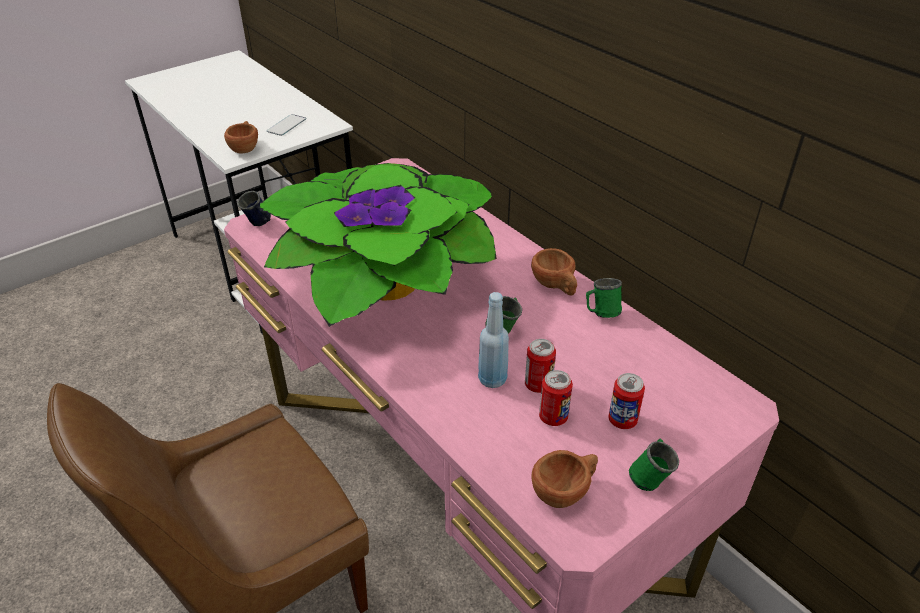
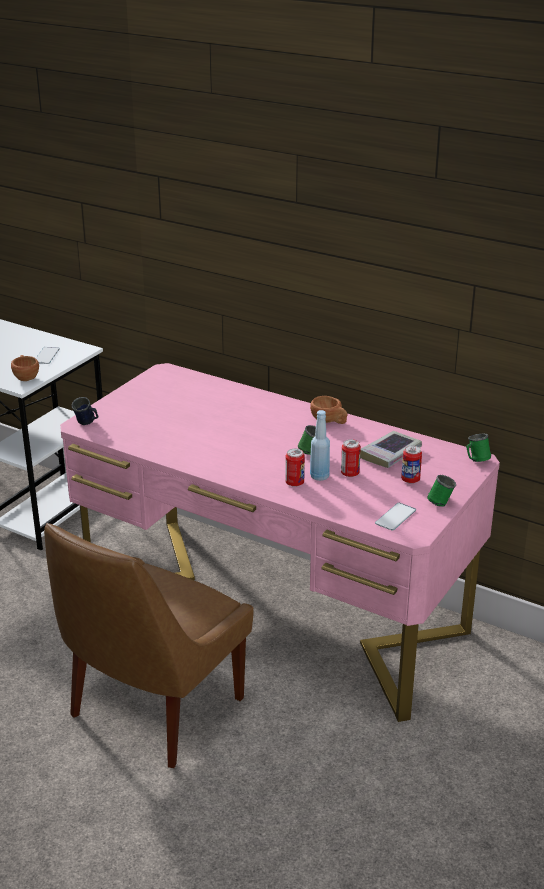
camera: 20 degrees left, 10 degrees down
(381, 280) = (207, 440): potted plant -> none
(553, 417) = (368, 486): can -> can (294, 483)
(565, 491) = (395, 517): brown cup -> phone
(601, 313) = (367, 430): green mug -> green mug (476, 460)
(614, 362) = (390, 454): none -> book

